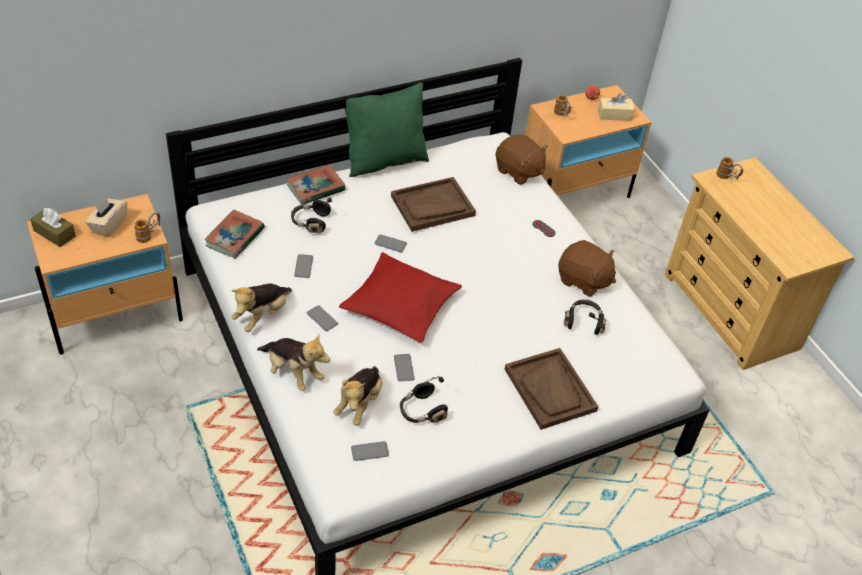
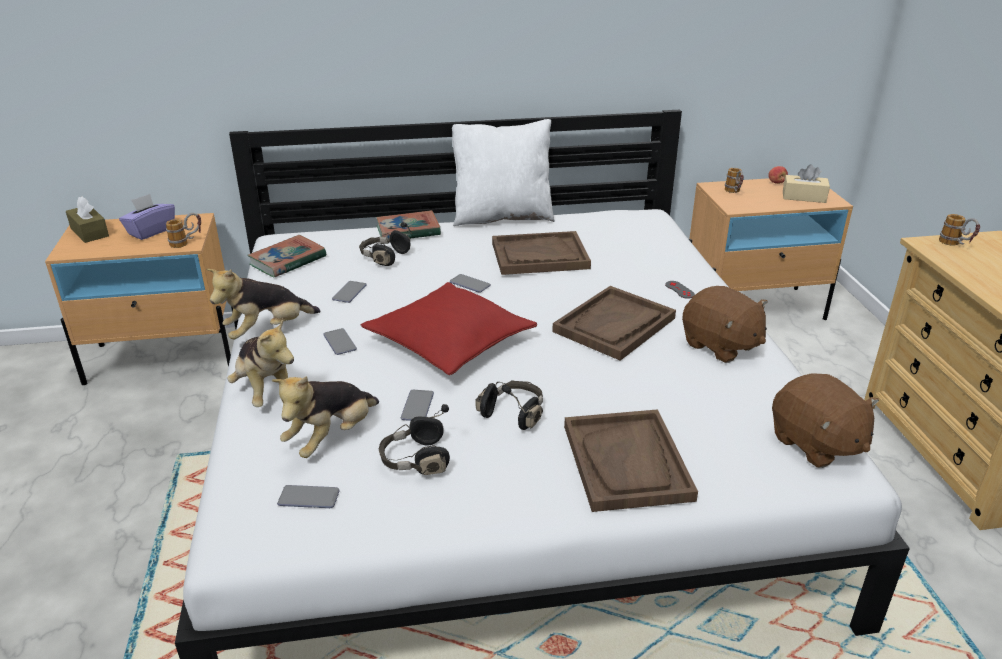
camera: 20 degrees right, 15 degrees down
(108, 225) = (151, 231): beige tissue box -> purple tissue box
(384, 160) = (502, 217): green pillow -> white pillow
(508, 272) = (614, 325): none -> brown tray
(518, 171) = (664, 239): brown plush toy -> brown plush toy (816, 444)
(584, 322) = (707, 389): black headphones -> black headphones (514, 413)

